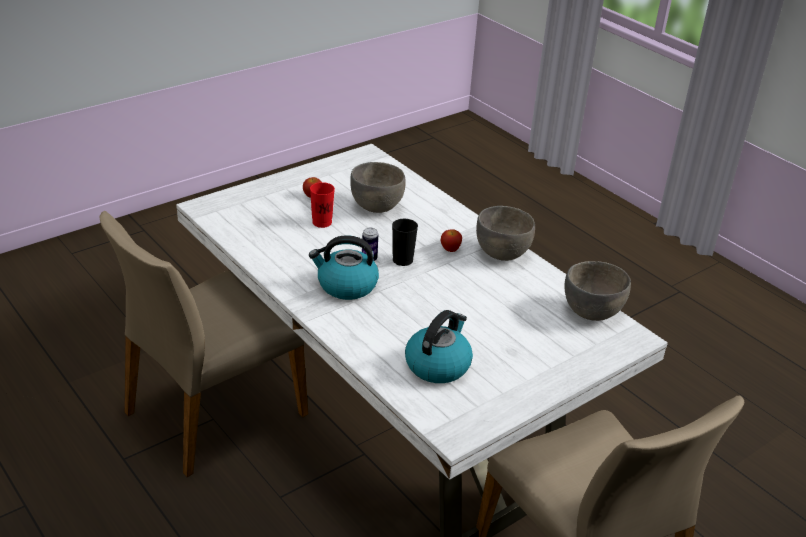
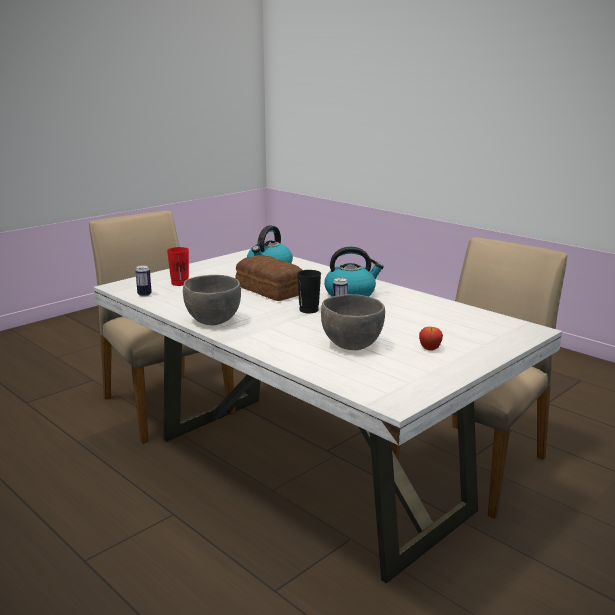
camera: 175 degrees right, 15 degrees down
(322, 222) = (401, 328): red cup -> red cup (180, 283)
(441, 305) = (270, 290): none -> bread
(450, 249) = (265, 320): apple -> none
(592, 312) = (144, 294): grey bowl -> can

